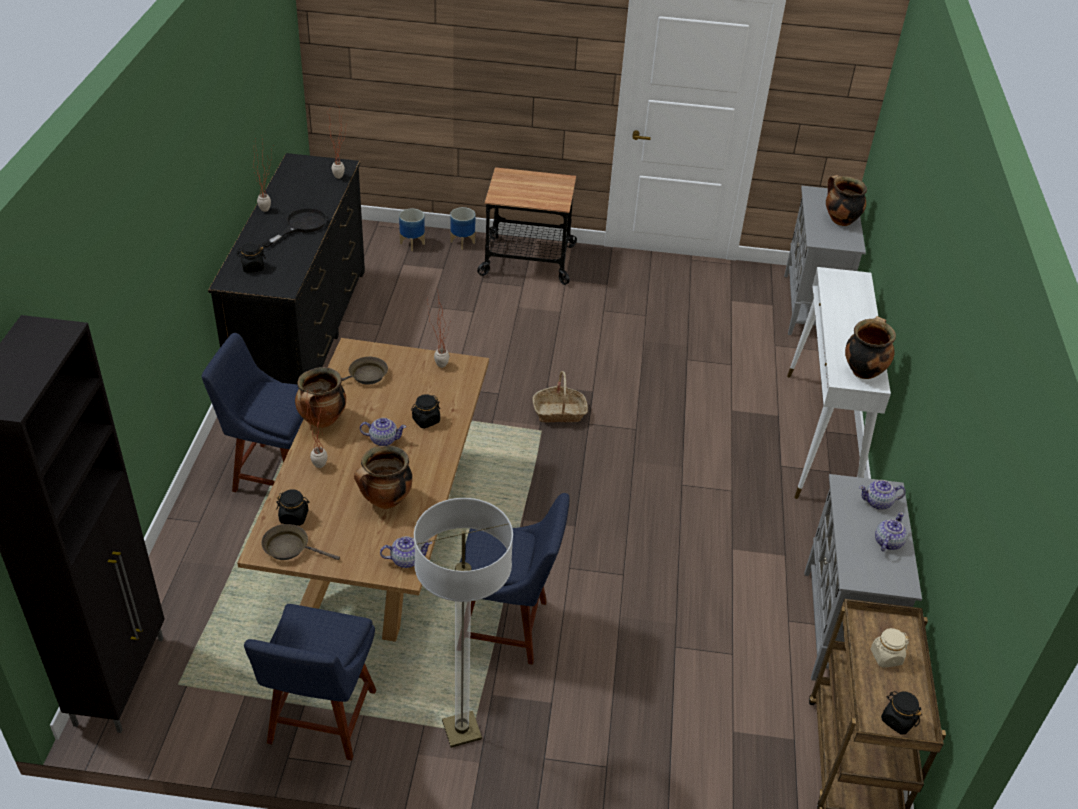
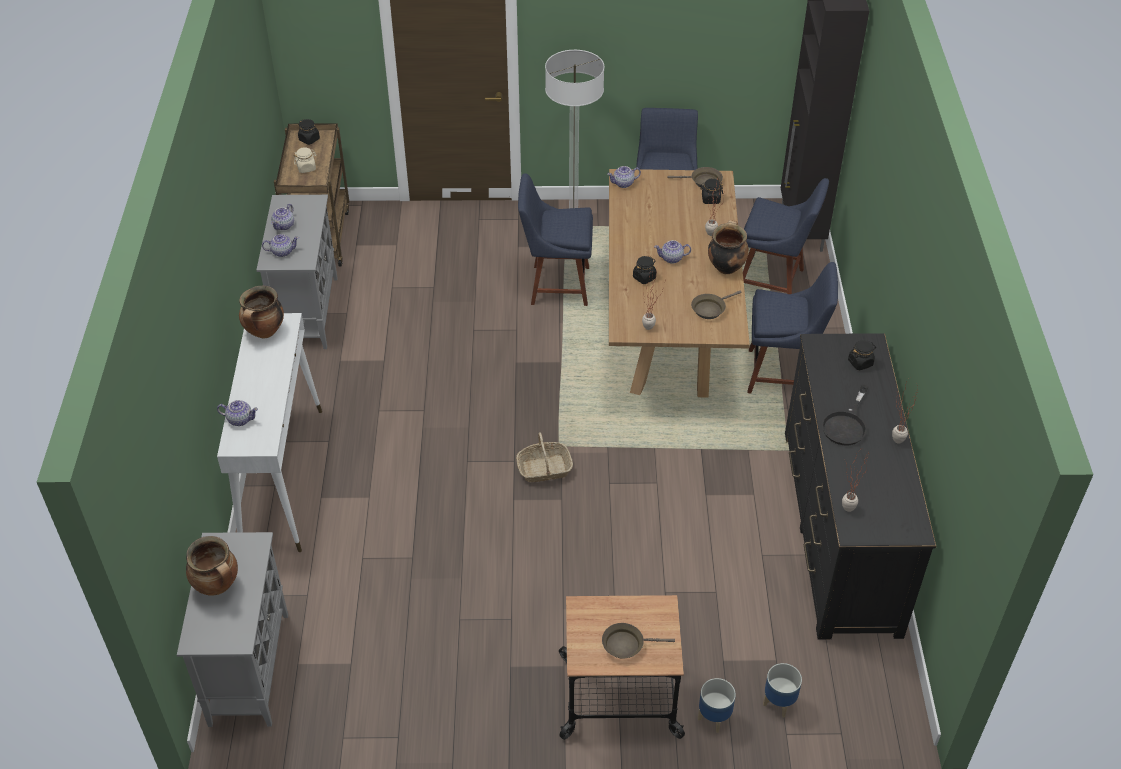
camera: 175 degrees right, 5 degrees up
(215, 592) = (774, 282): none -> blue chair
(385, 501) = (652, 216): cooking pot -> none
(530, 183) = (626, 644): none -> brown frying pan
(860, 296) = (240, 419): none -> teapot

